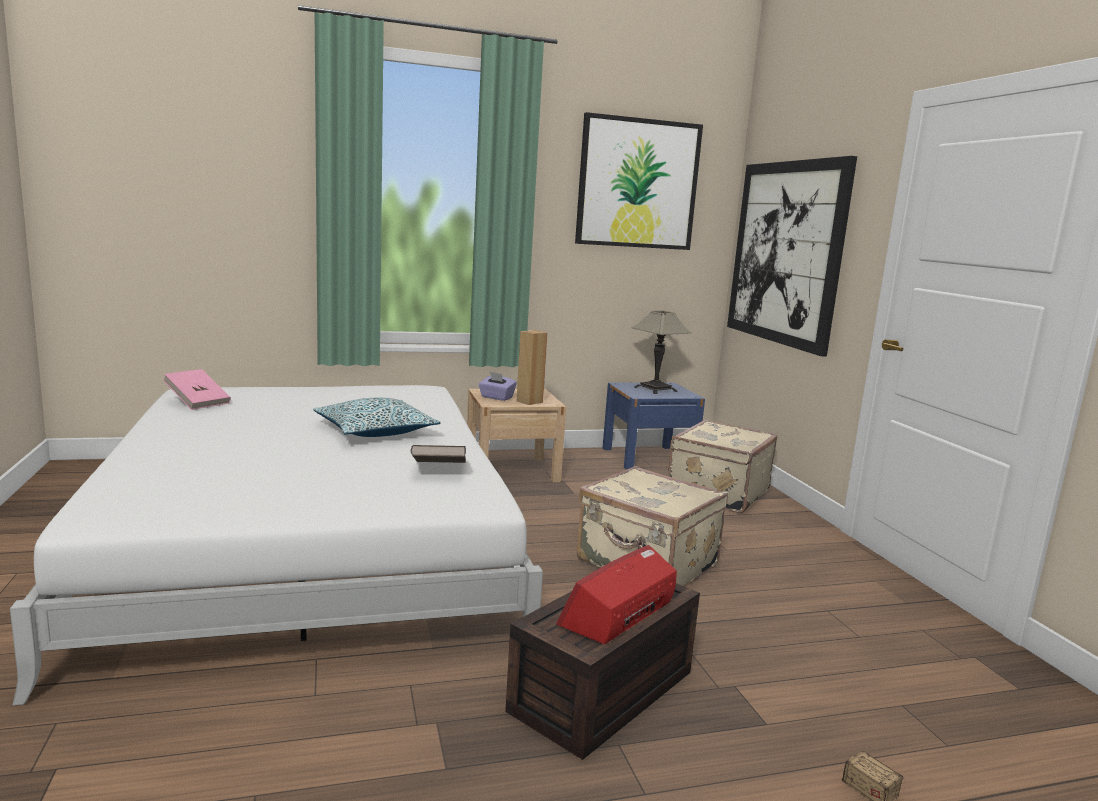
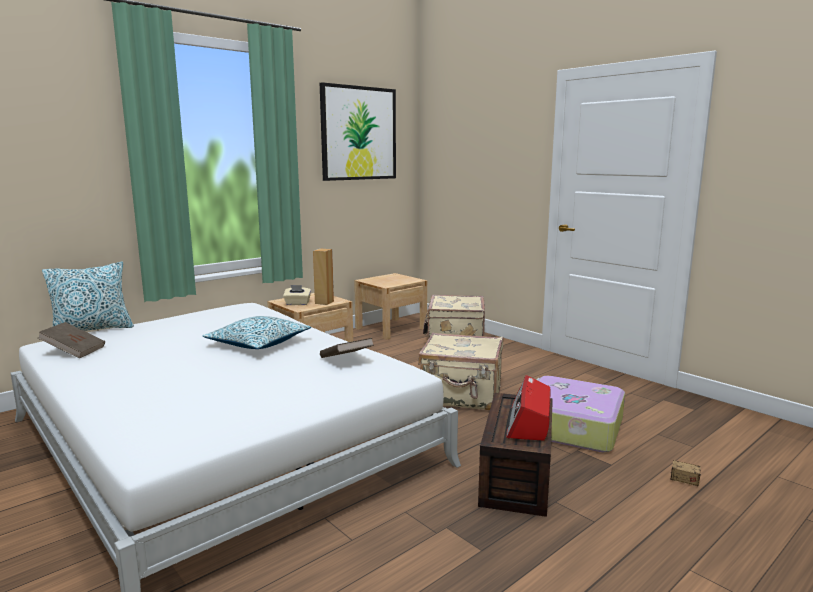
camera: 25 degrees left, 0 degrees up
(198, 402) = (74, 351): pink book -> brown book
(246, 385) = (93, 330): none -> pillow
(496, 397) = (297, 303): purple tissue box -> beige tissue box
(648, 457) = (391, 328): blue nightstand -> beige nightstand
(655, 389) = (390, 279): table lamp -> none
(761, 650) = (570, 426): none -> suitcase
(786, 253) = (469, 175): picture -> none

